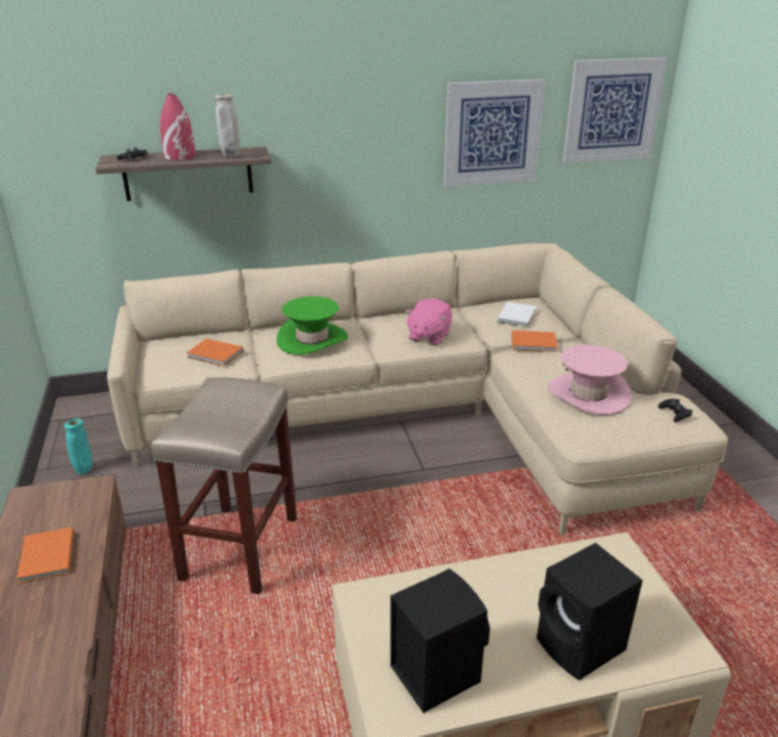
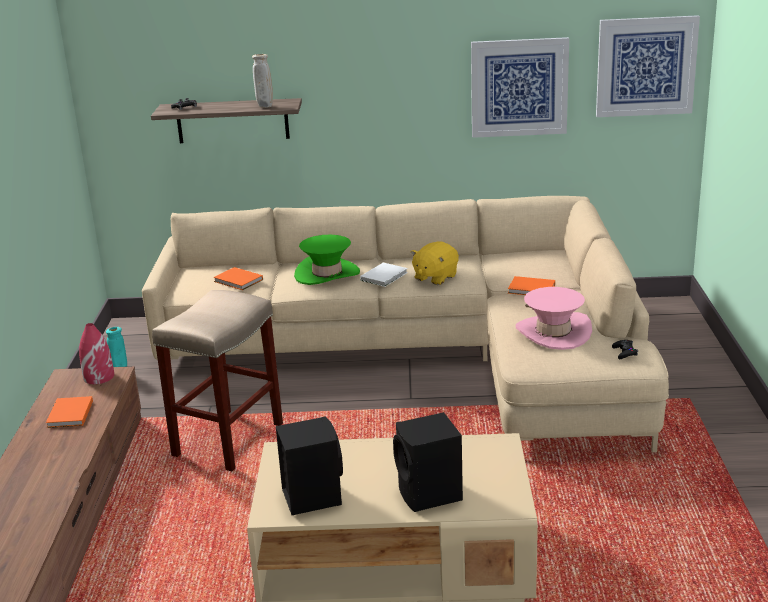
camera: 15 degrees right, 5 degrees down
(179, 156) = (223, 106): red vase -> red vase (98, 377)
(428, 336) = (435, 277): pink plush toy -> yellow plush toy
(517, 316) = (530, 264): white book -> white book (385, 276)

